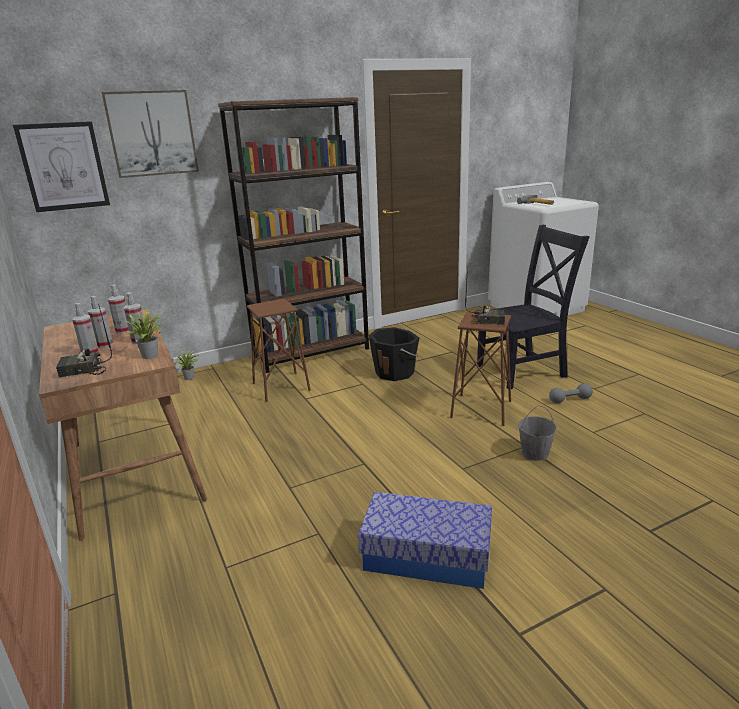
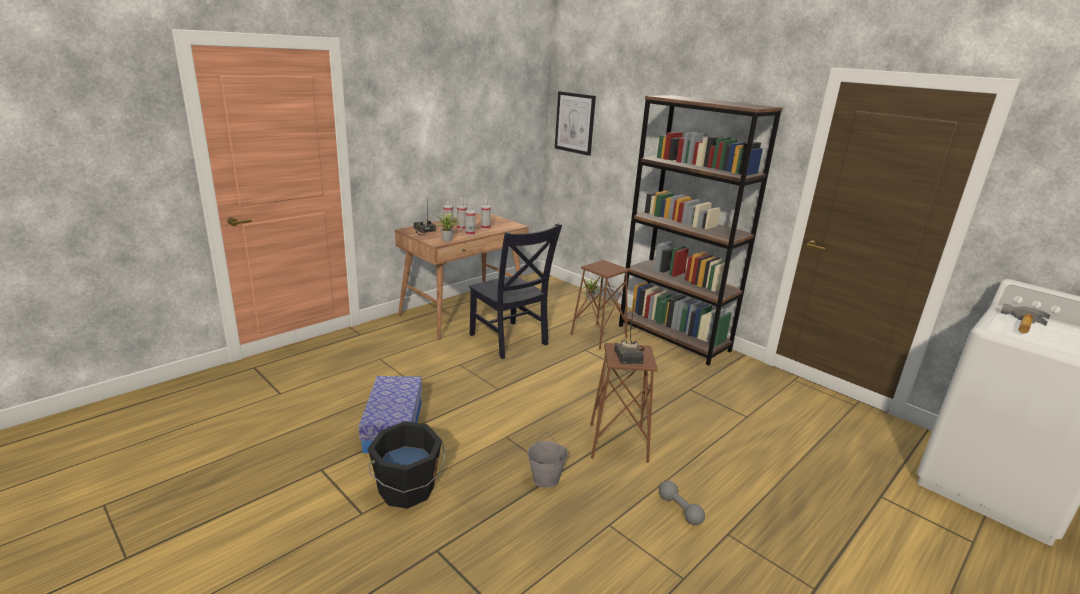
camera: 70 degrees right, 0 degrees up
(152, 133) = (626, 111): picture -> none
(395, 372) = (665, 386): black bucket -> black bucket (407, 490)
(524, 370) = (737, 473): black chair -> black chair (510, 341)

